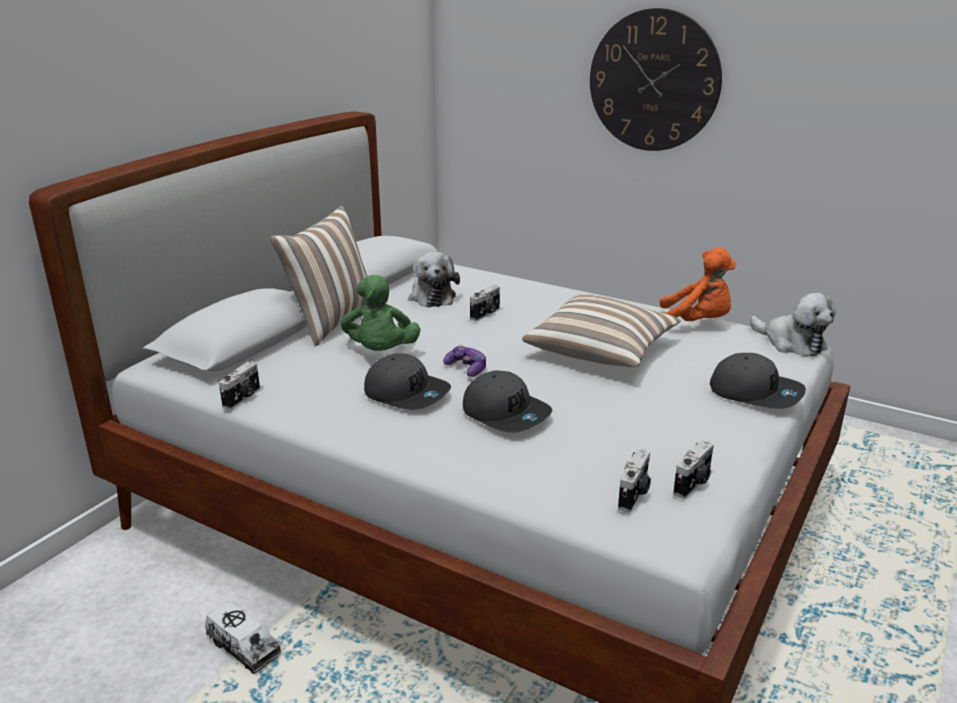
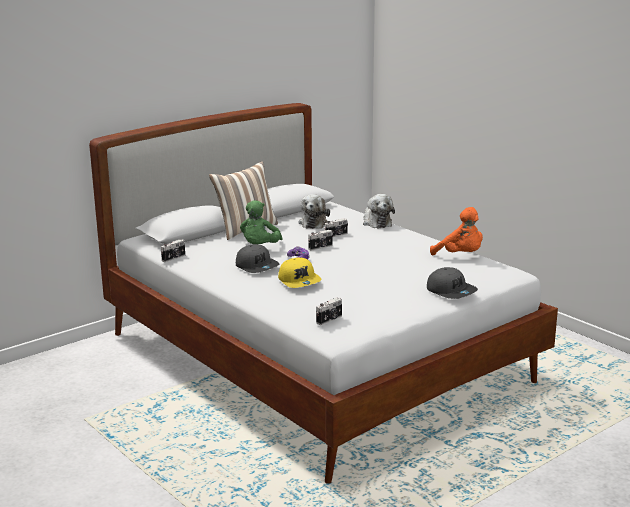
camera: 20 degrees right, 5 degrees down
(244, 648) = (153, 393): toy truck -> none
(506, 413) = (300, 281): grey cap -> yellow cap
(601, 352) = (385, 262): pillow -> none
(654, 81) = (496, 95): wall clock -> none
(693, 484) = (366, 321): camera -> camera (321, 247)
(791, 343) = (510, 272): plush toy -> plush toy (376, 222)

